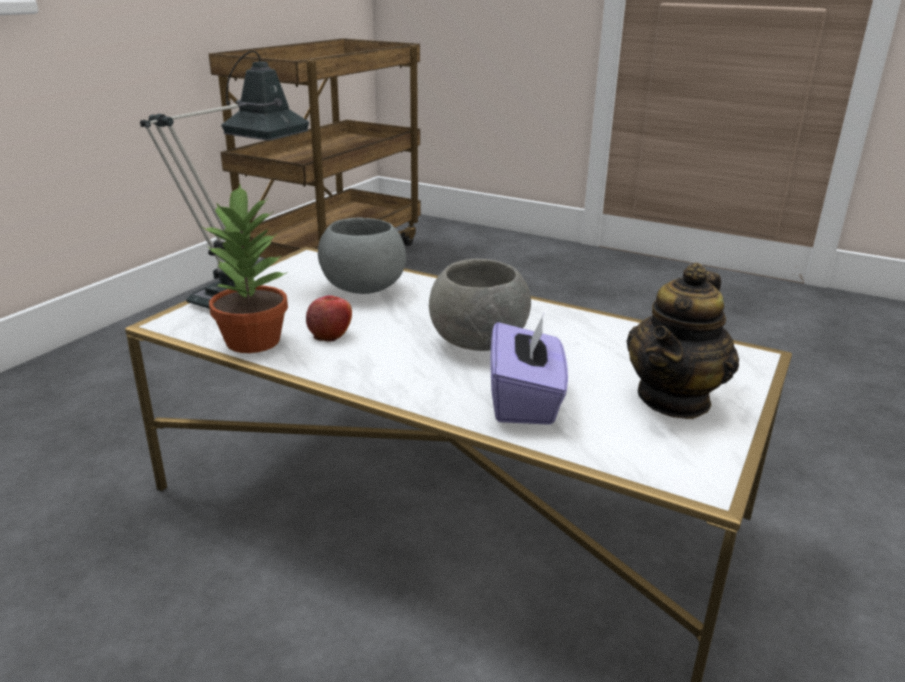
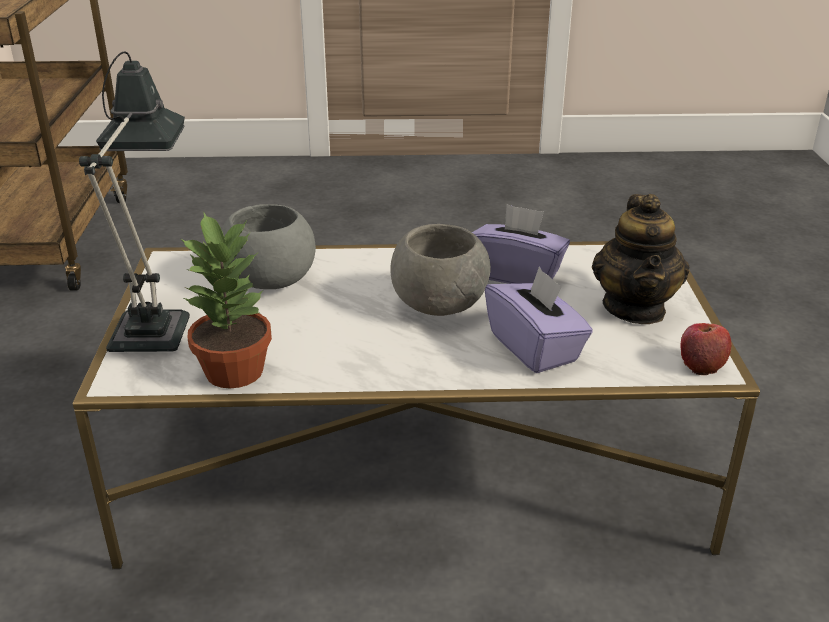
camera: 30 degrees left, 5 degrees up
(330, 334) = (299, 339): apple -> apple (701, 364)
(582, 338) = (517, 274): none -> purple tissue box

